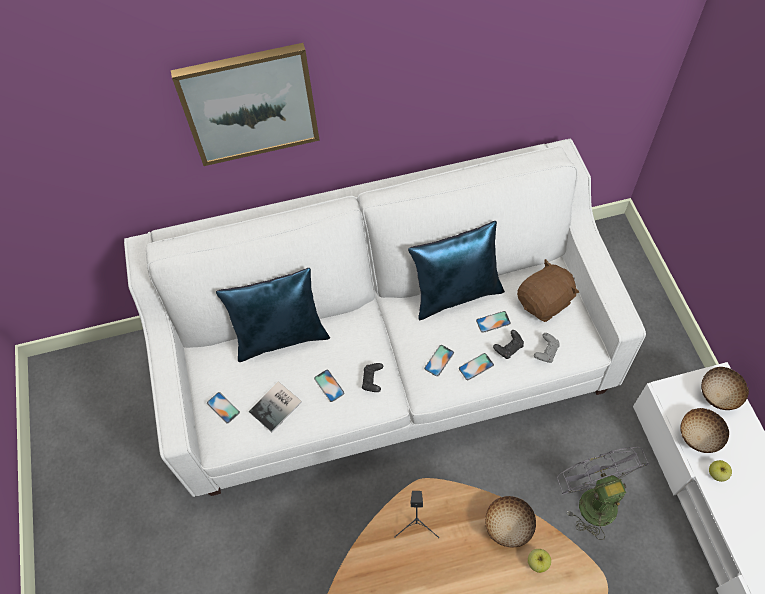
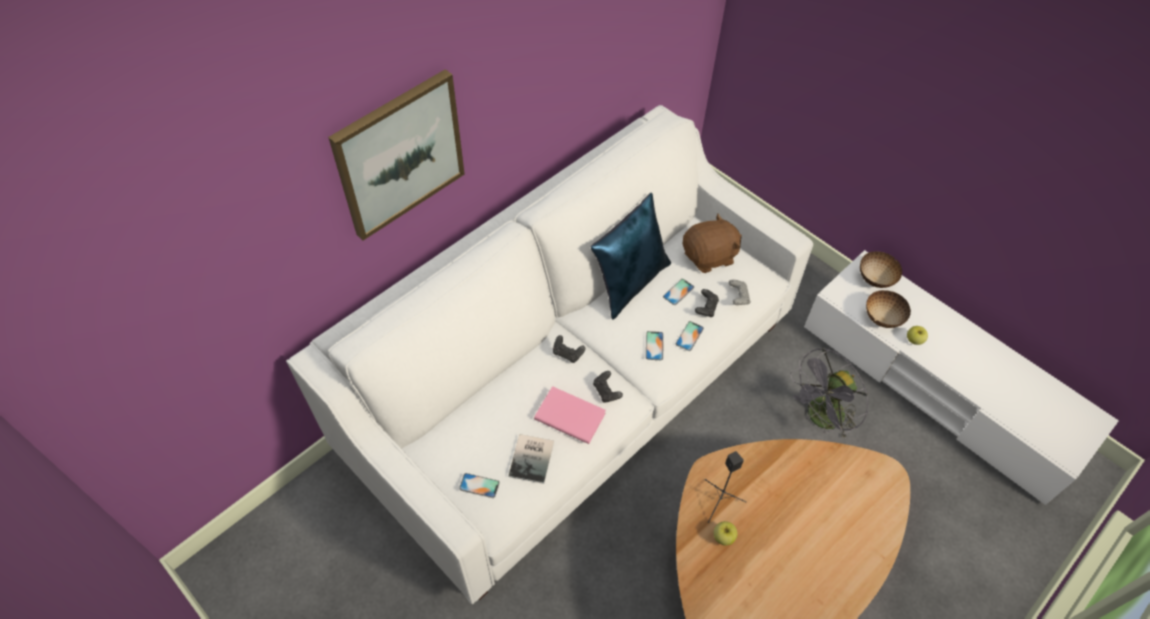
camera: 35 degrees left, 5 degrees down
(281, 336) = (492, 393): blue pillow -> none
(329, 385) = (570, 415): phone -> pink book
(362, 332) = (567, 353): none -> black game controller
(508, 526) = (795, 461): bowl -> none
(537, 562) = (838, 477): apple -> apple (723, 537)
(545, 302) = (709, 257): brown plush toy -> brown plush toy turned 45 degrees clockwise
(592, 499) = (820, 419): grey fan -> grey fan turned 75 degrees counterclockwise

